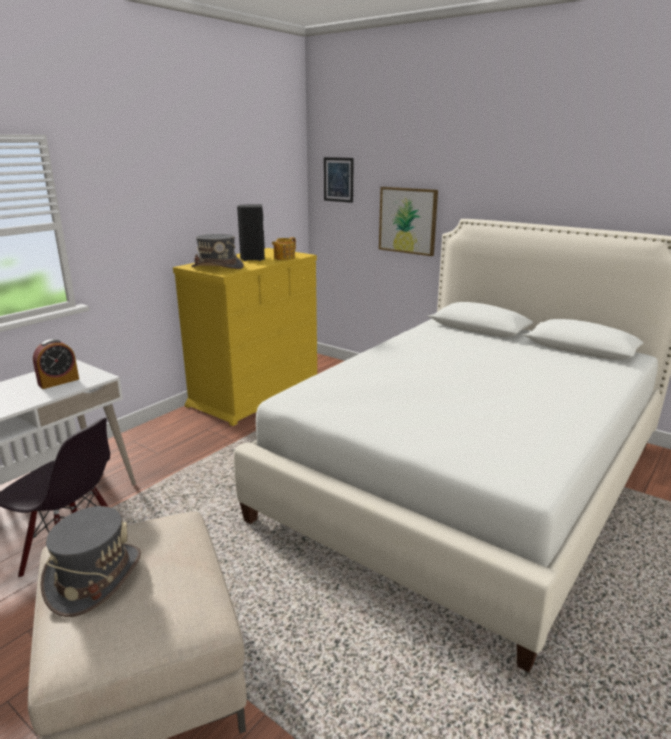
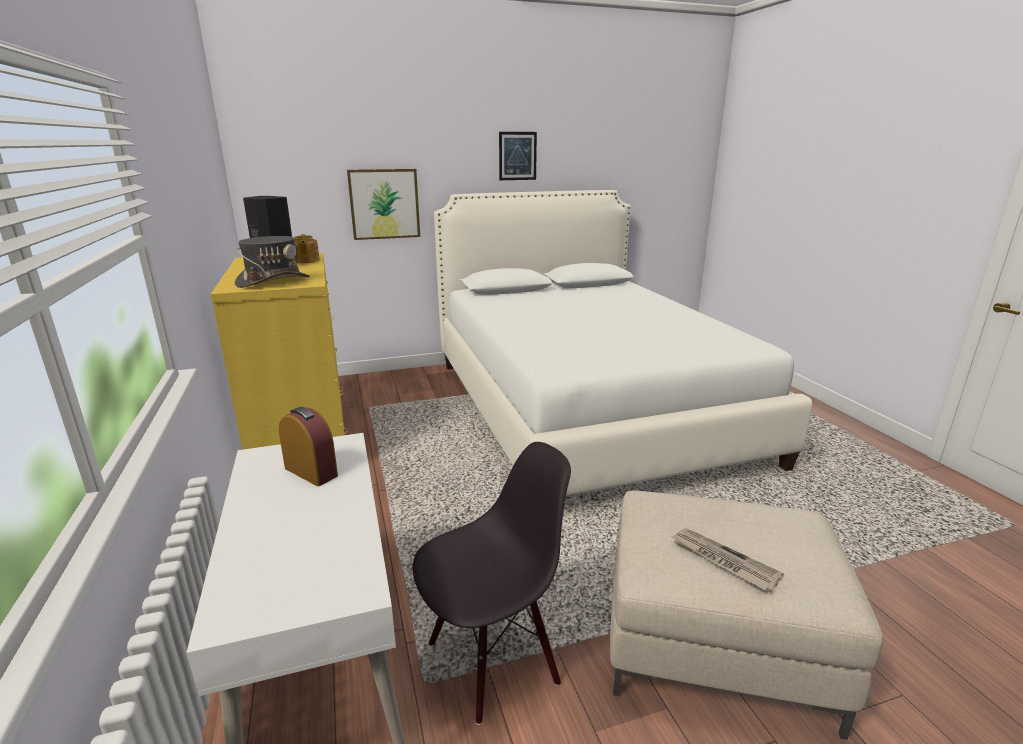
camera: 55 degrees left, 0 degrees up
(58, 382) = (311, 472): alarm clock -> alarm clock turned 45 degrees counterclockwise
(94, 578) = (723, 561): grey hat -> newspaper
(338, 179) = (280, 165): picture -> picture (517, 156)

